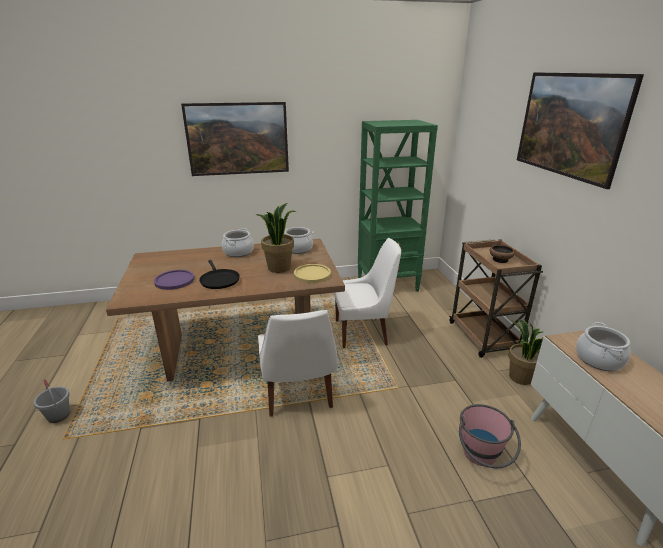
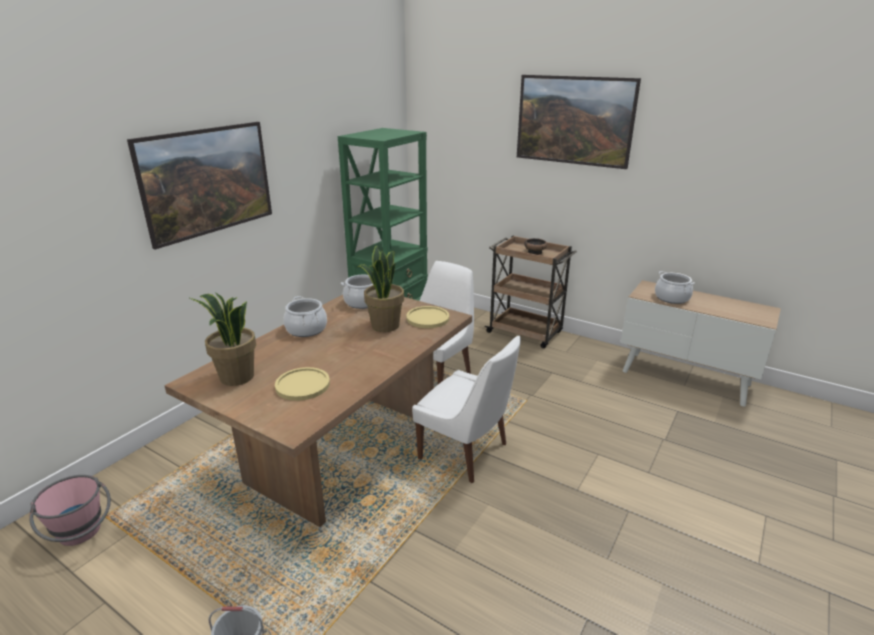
camera: 45 degrees left, 0 degrees up
(174, 280) = (302, 385): purple plate -> yellow plate
(219, 280) = (352, 362): black frying pan -> none
(481, 459) = (635, 412): pink bucket -> pink bucket (82, 536)
(520, 377) = (583, 349): potted plant -> potted plant (236, 377)

